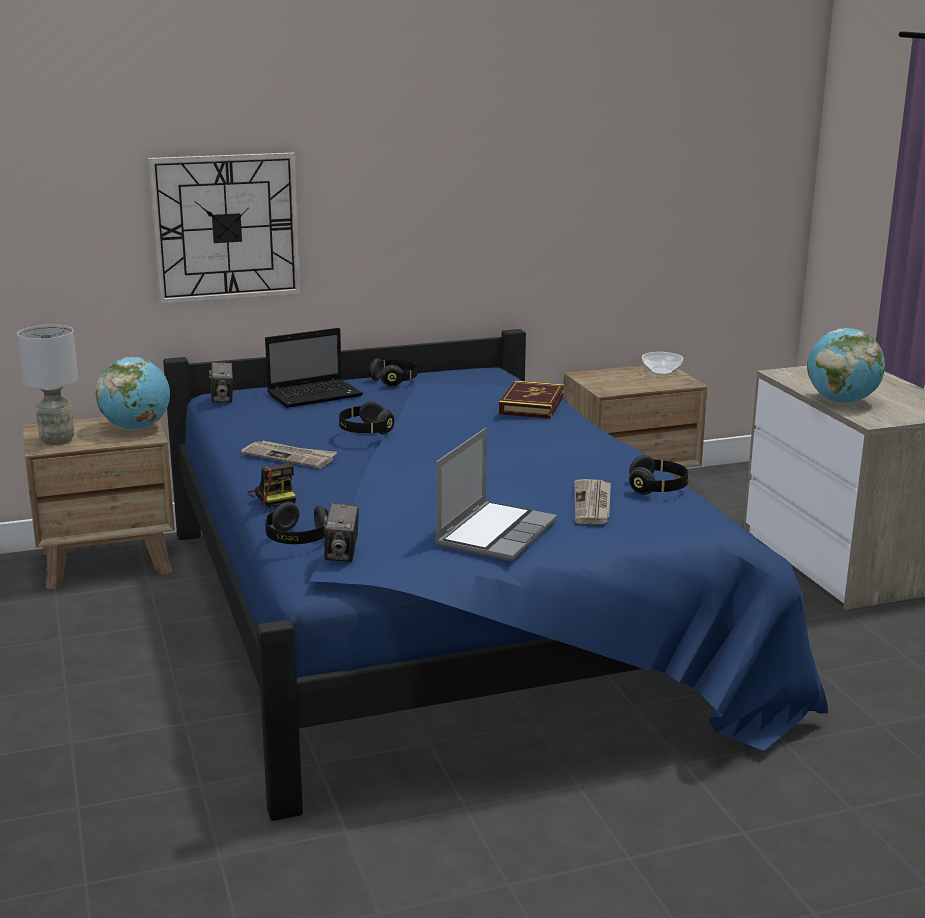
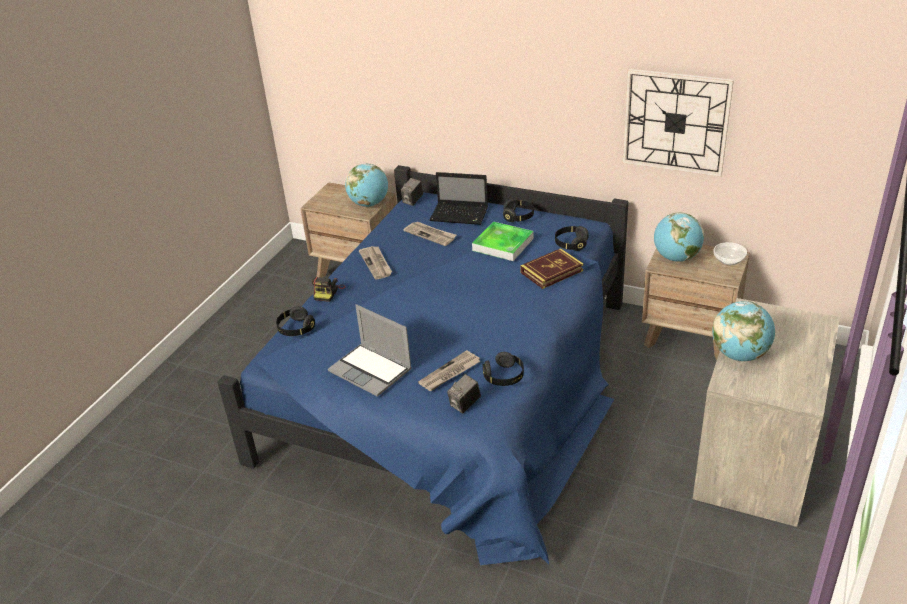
camera: 45 degrees right, 15 degrees up
(57, 440) = (326, 200): grey table lamp -> none
(226, 227) = (434, 95): wall clock -> wall clock (675, 122)
(312, 417) = (430, 235): none -> newspaper
(342, 554) = (289, 351): camera -> camera (465, 405)
(365, 431) = (430, 259): black headphones -> black headphones (571, 244)
(430, 399) = (503, 244): none -> tray
(495, 533) = (372, 371): laptop -> laptop turned 60 degrees clockwise
(610, 381) = (676, 258): none -> globe

